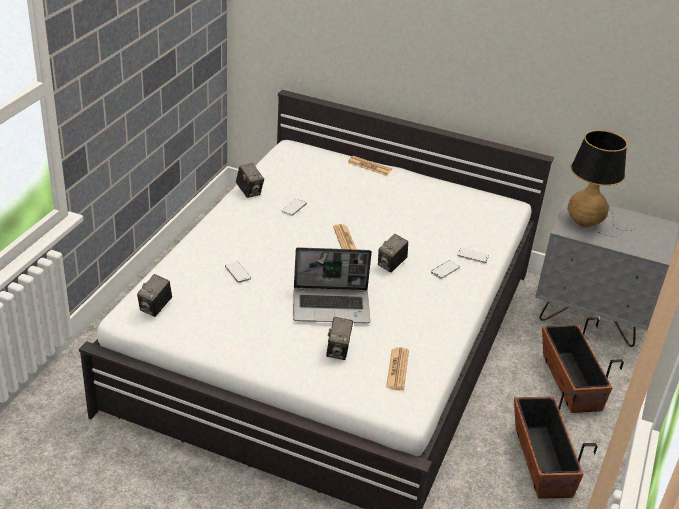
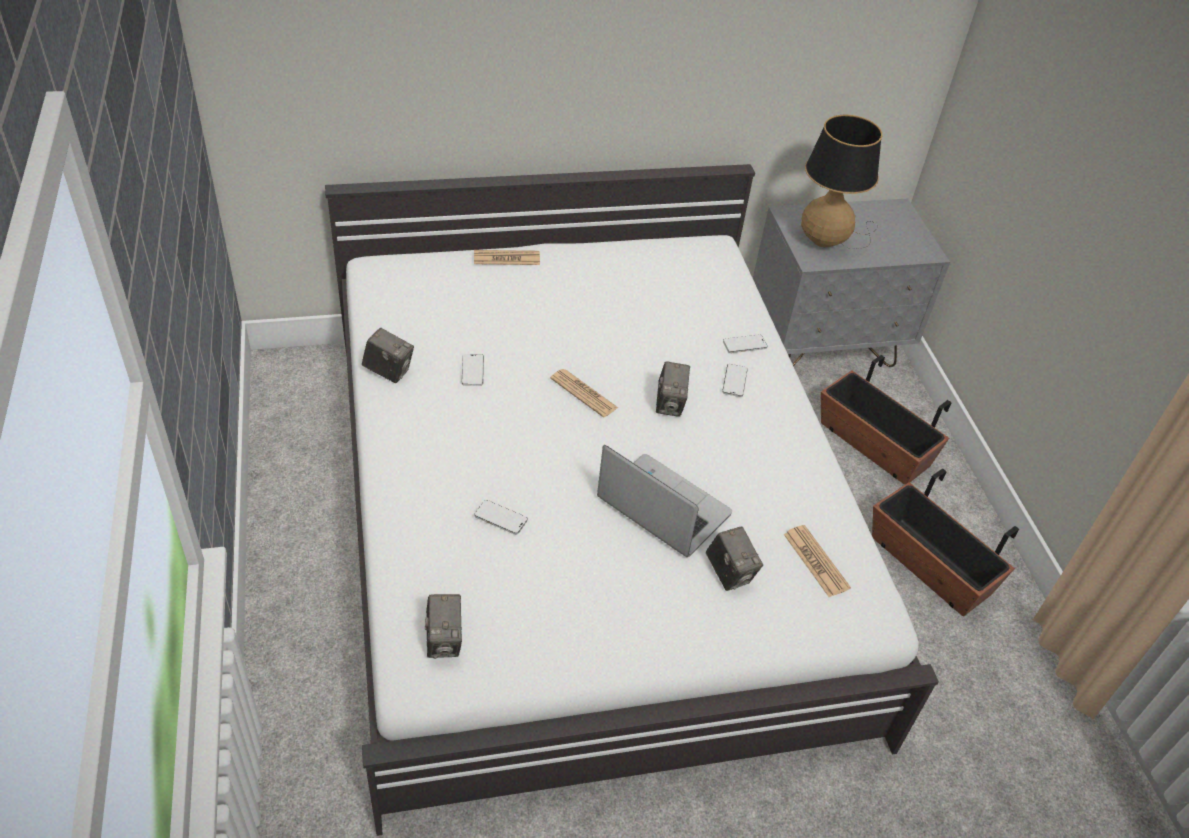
camera: 35 degrees left, 10 degrees up
(332, 306) = (661, 507): laptop -> laptop turned 105 degrees counterclockwise

